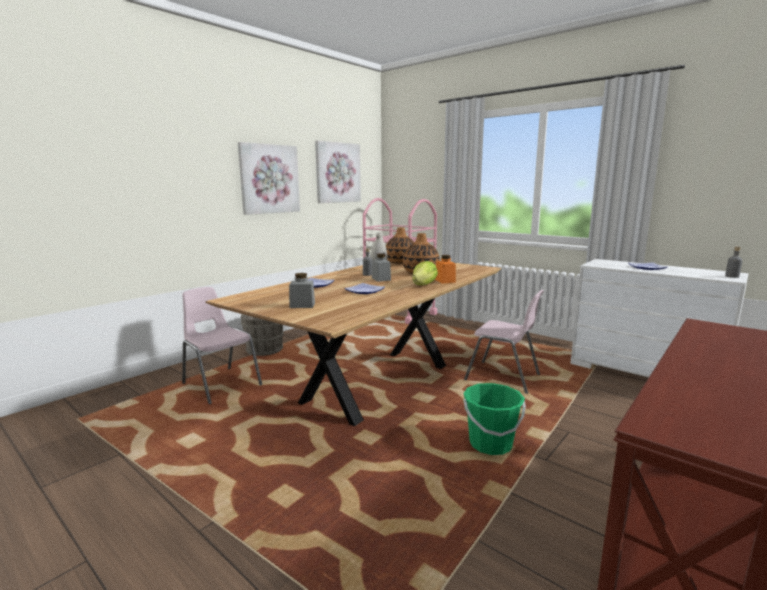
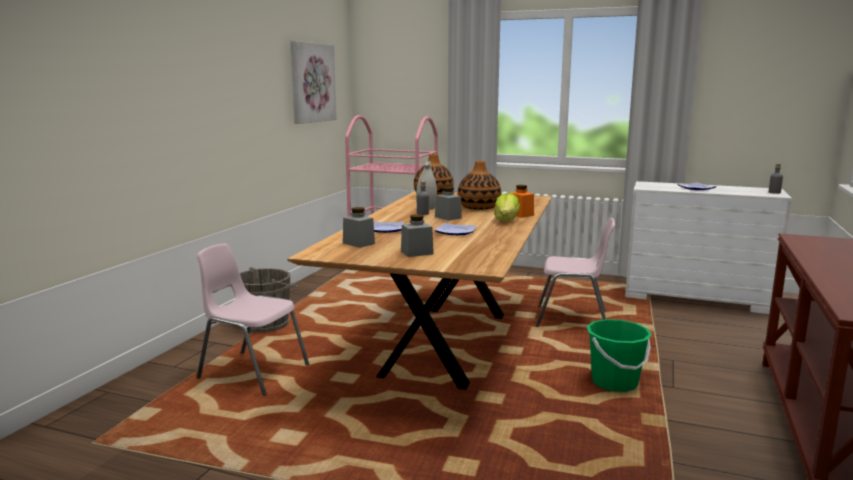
camera: 20 degrees left, 0 degrees up
(269, 179) = (246, 93): picture -> none
(275, 294) = (358, 243): none -> grey jar

